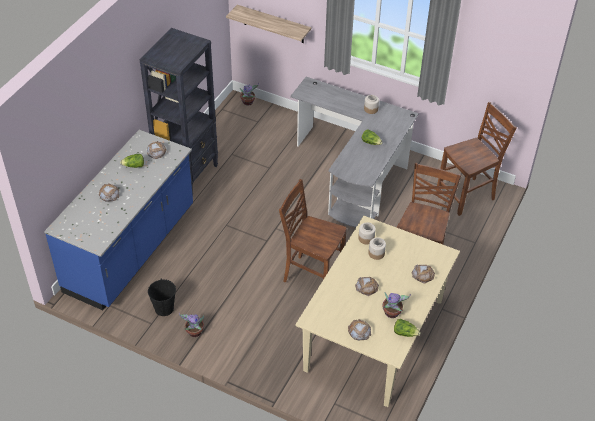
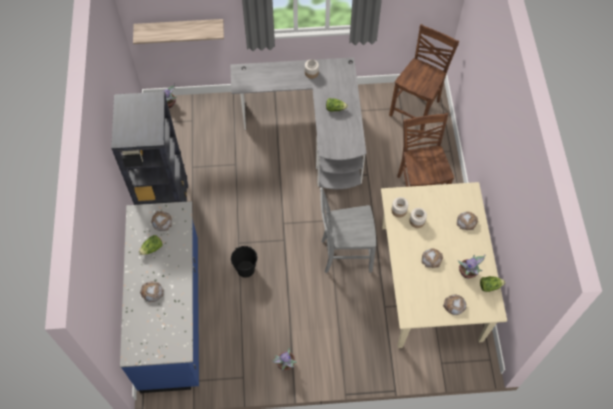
camera: 30 degrees left, 15 degrees up
(164, 308) = (243, 356): black bucket -> black bucket (245, 269)
(311, 276) = (345, 254): brown chair -> grey chair

